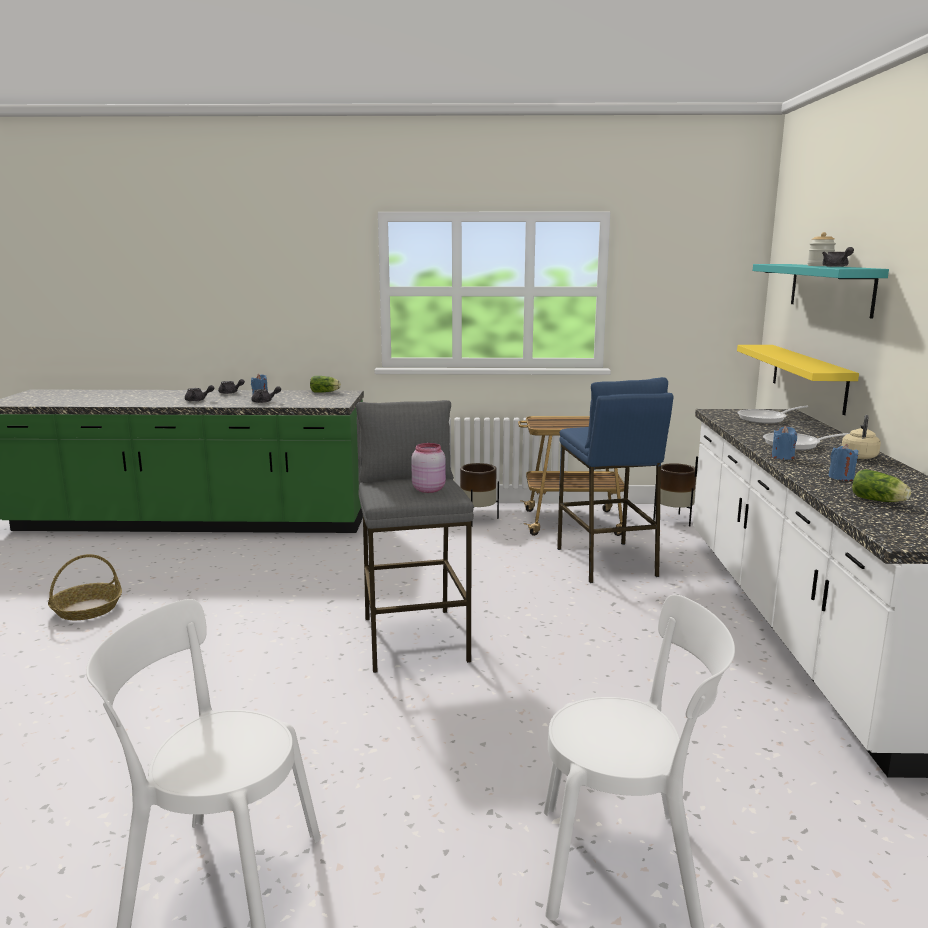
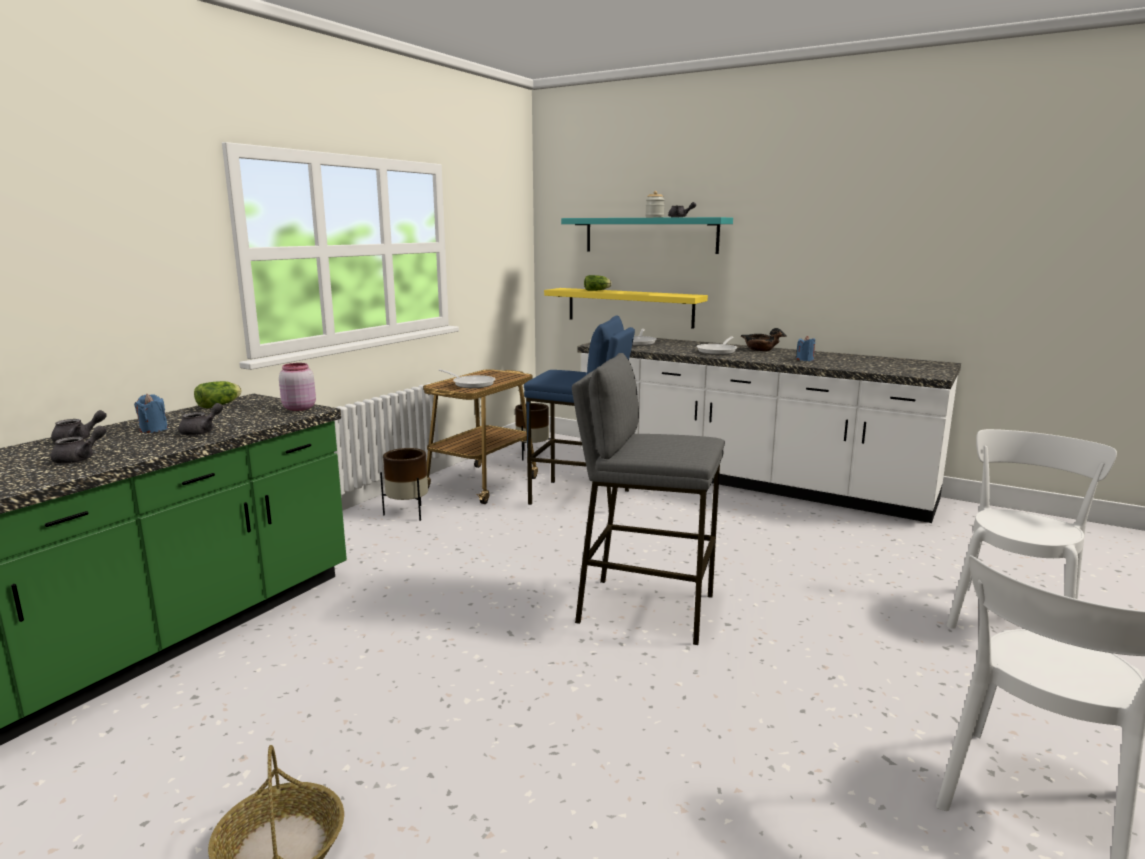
camera: 60 degrees left, 0 degrees up
(428, 489) = (682, 440): pink jar -> pink jar (298, 408)
(560, 423) = (471, 384): none -> frying pan
(782, 457) = (745, 358): blue candle -> none
(859, 456) = (760, 349): beige kettle -> black bowl
(879, 501) = (860, 364): lettuce -> lettuce (597, 290)

